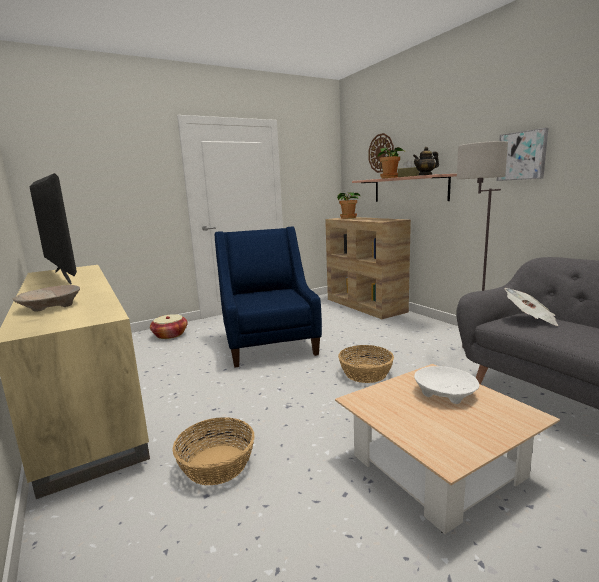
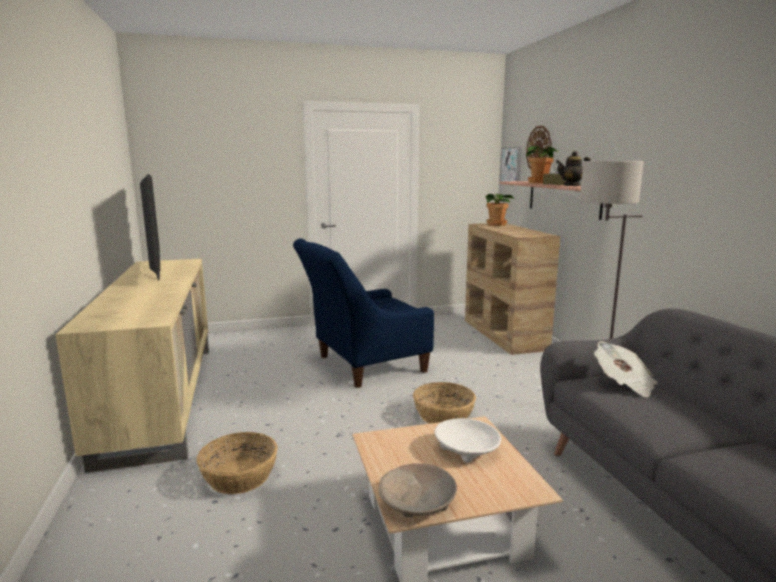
camera: 15 degrees right, 0 degrees up
(51, 307) = (122, 304): beige bowl -> beige bowl (418, 504)
(170, 335) = (271, 339): basket -> none
(269, 344) = (363, 365): blue armchair -> blue armchair turned 120 degrees counterclockwise
(522, 155) = (677, 175): picture -> picture (511, 166)

